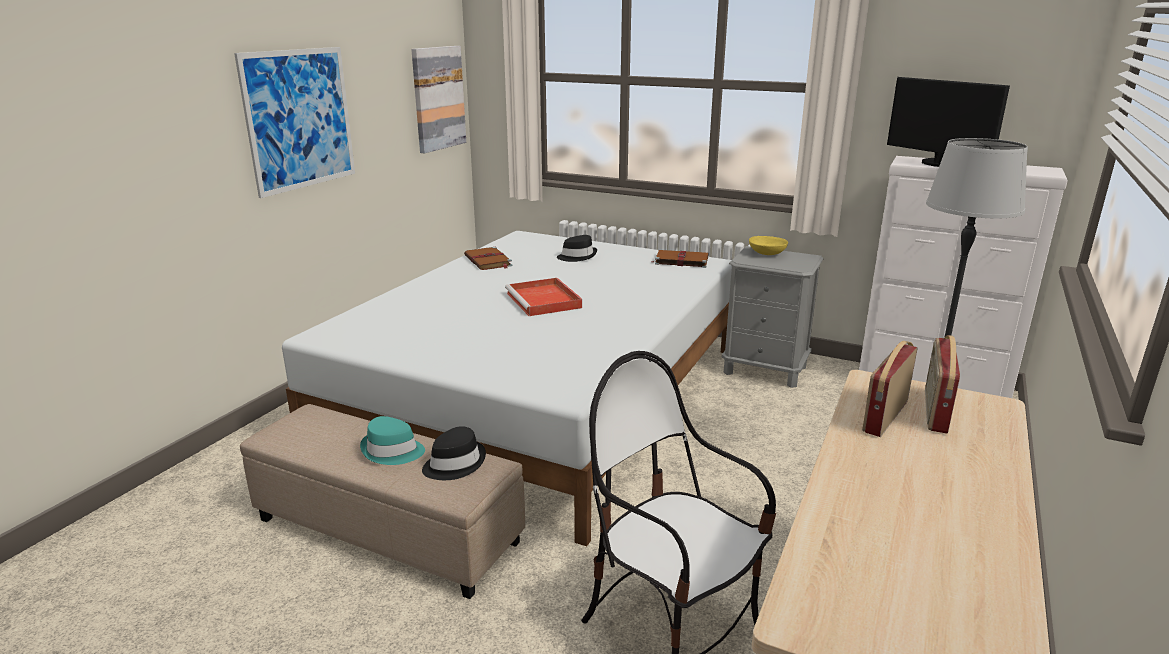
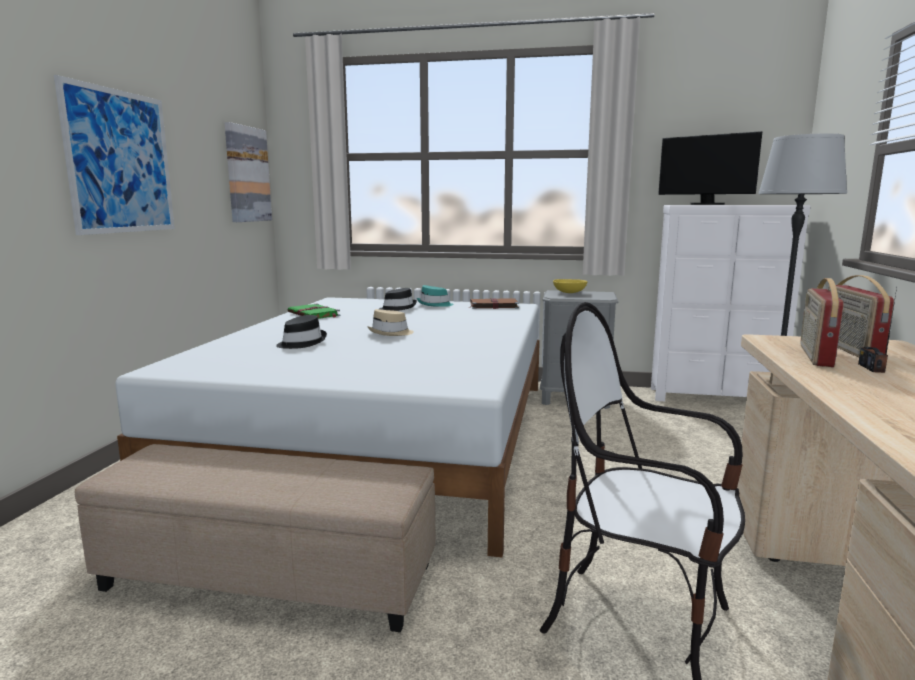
camera: 15 degrees left, 10 degrees down
(392, 451) = (280, 472): turquoise hat -> turquoise hat (434, 304)
(454, 463) = (359, 475): black hat -> black hat (301, 343)
(488, 261) = (314, 314): brown book -> green book
(544, 301) = (391, 333): red tray -> beige hat
(919, 443) = (871, 368): none -> radio

